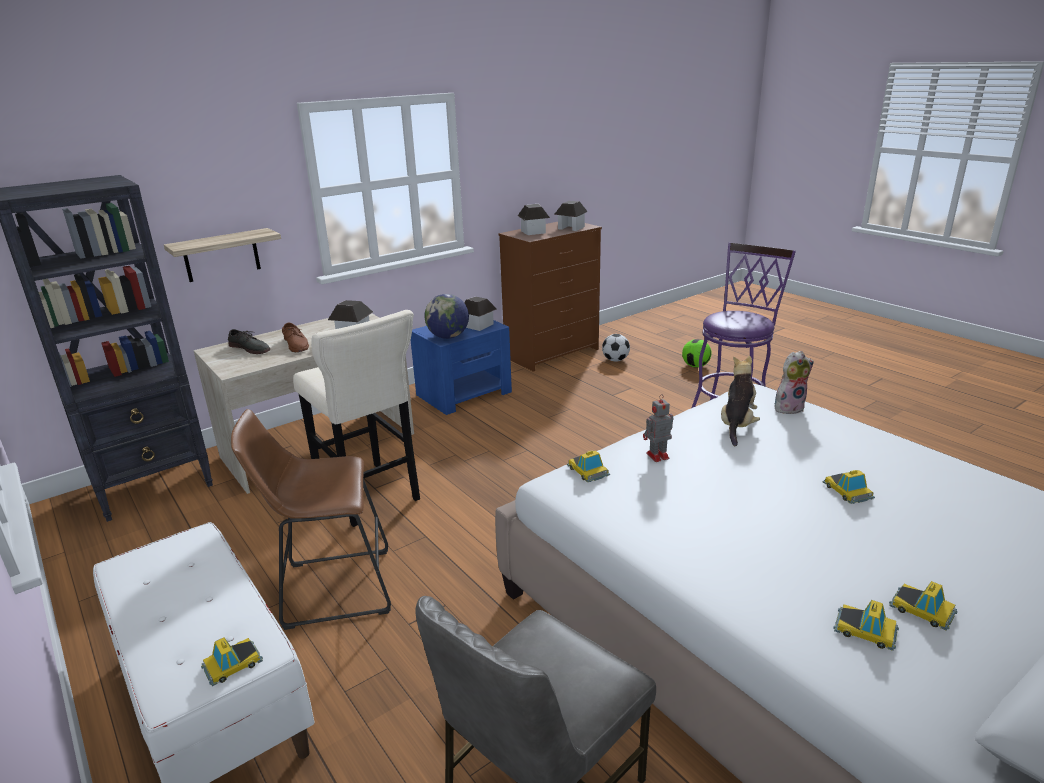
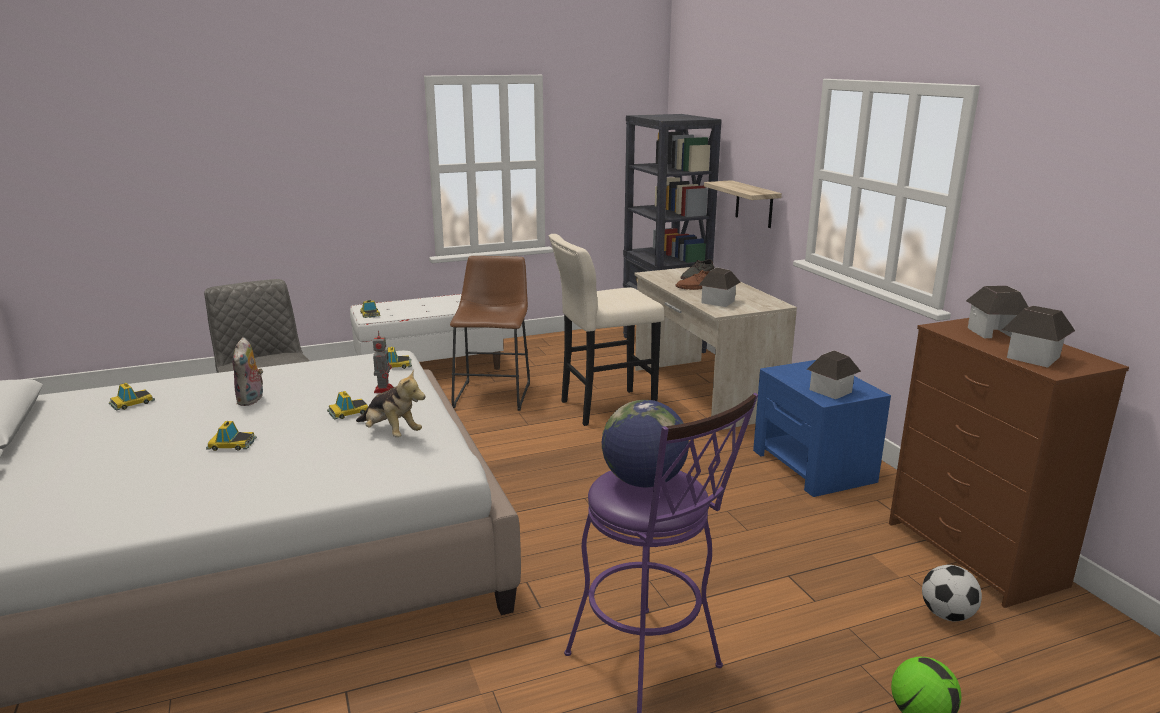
camera: 105 degrees right, 5 degrees down
(448, 337) = (790, 373): globe -> globe (643, 482)
(788, 407) = (389, 468): plush toy -> plush toy (252, 400)
(922, 609) = (110, 424): toy car -> toy car (349, 412)

